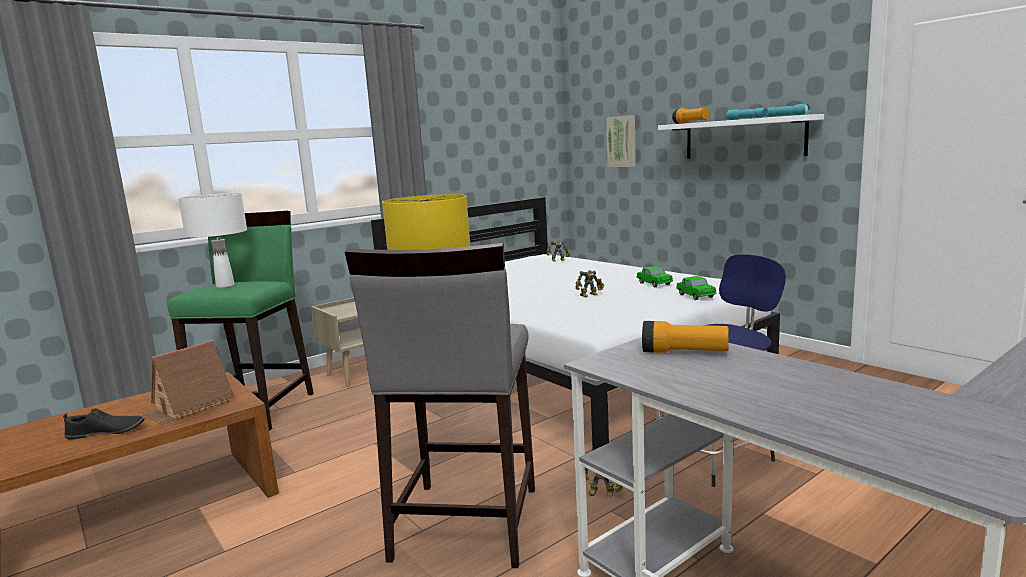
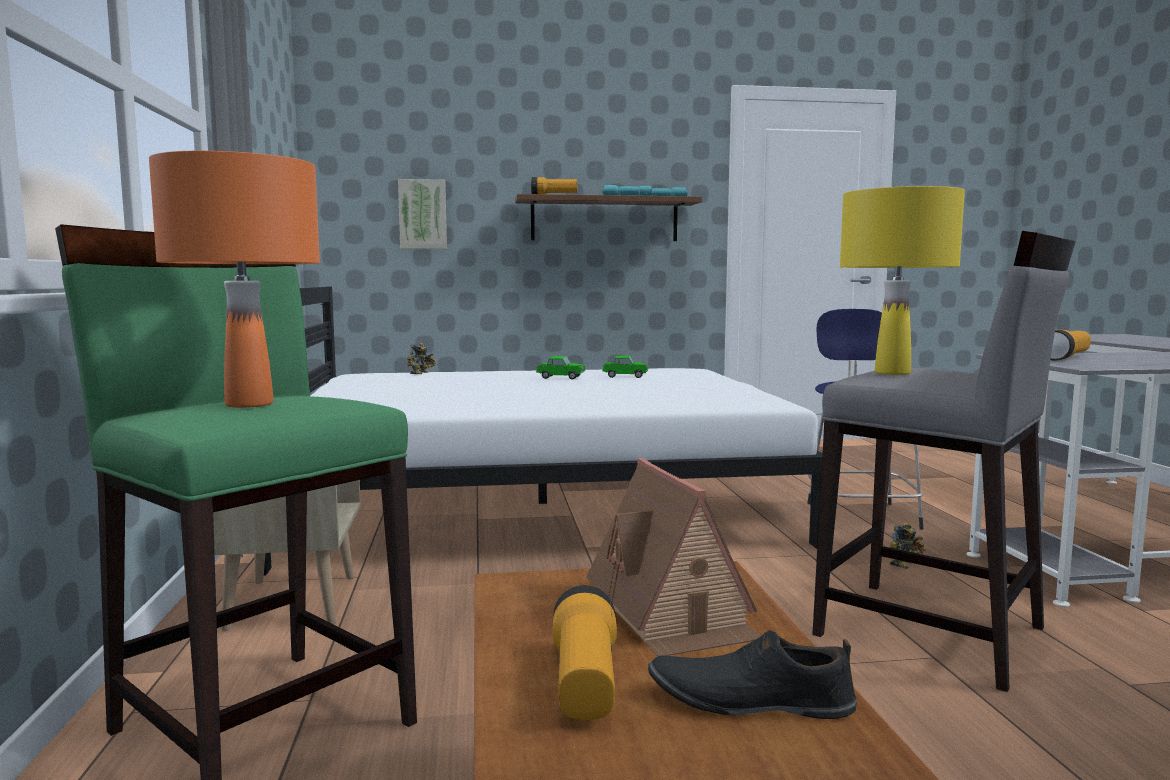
camera: 60 degrees left, 5 degrees down
(106, 432) = (749, 700): black shoe -> black shoe turned 105 degrees counterclockwise
(122, 409) = (585, 681): none -> flashlight
(225, 286) = (249, 404): white table lamp -> orange table lamp
(590, 295) = (620, 389): toy robot -> none
(695, 296) = (706, 377): toy car -> toy car (561, 377)
(743, 138) = (604, 219): white shelf -> brown shelf

